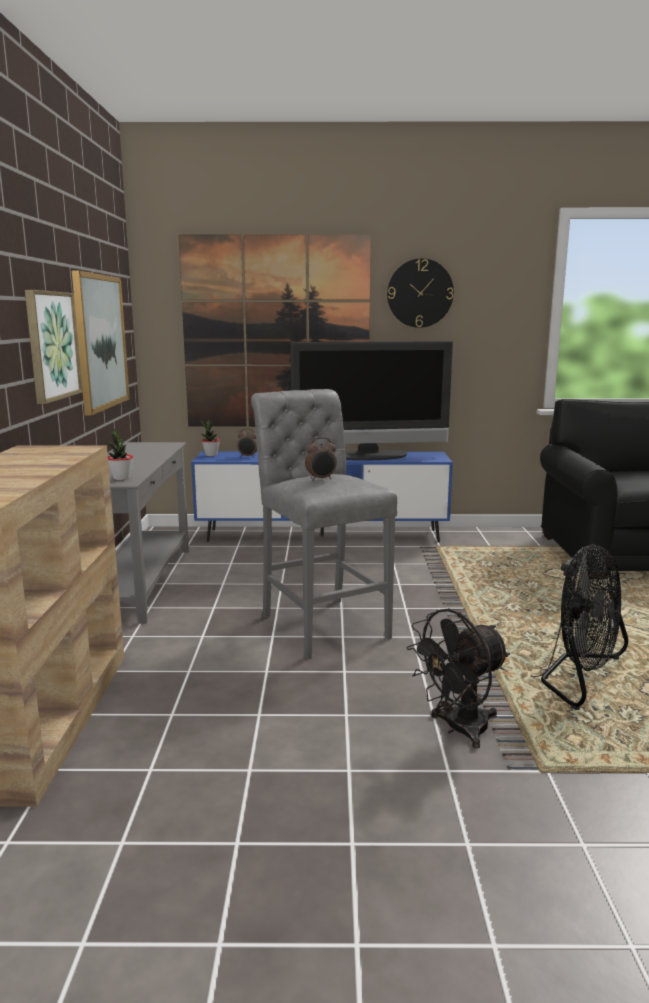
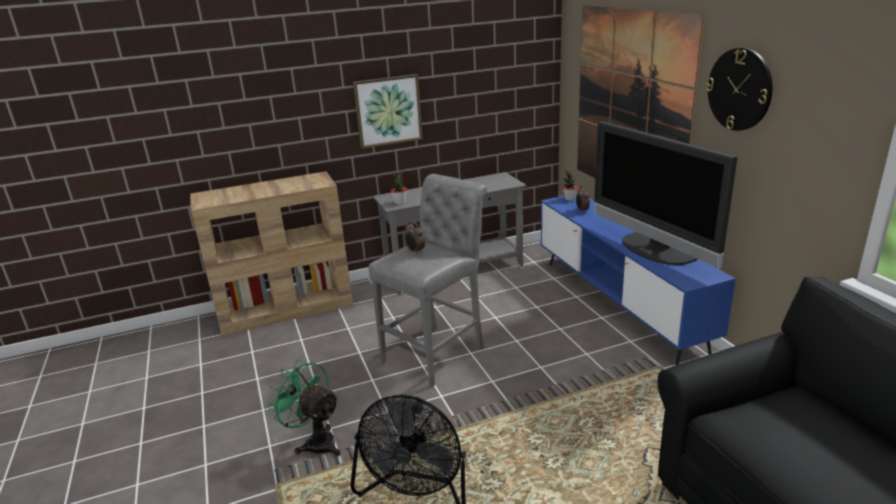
camera: 70 degrees right, 10 degrees up
(100, 342) = (475, 100): picture -> none
(458, 729) = (315, 442): black fan -> green fan

